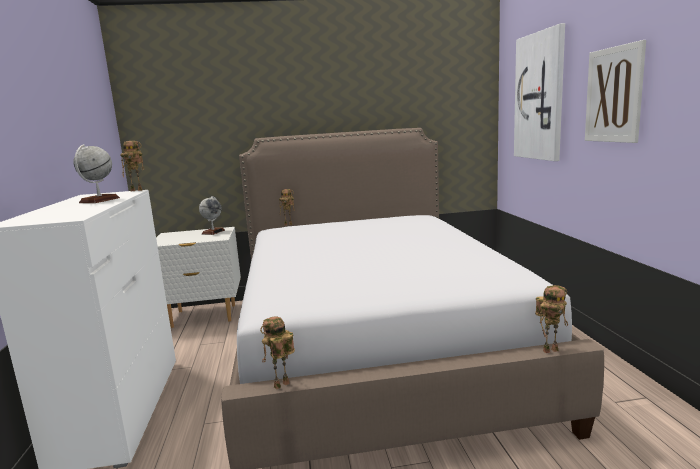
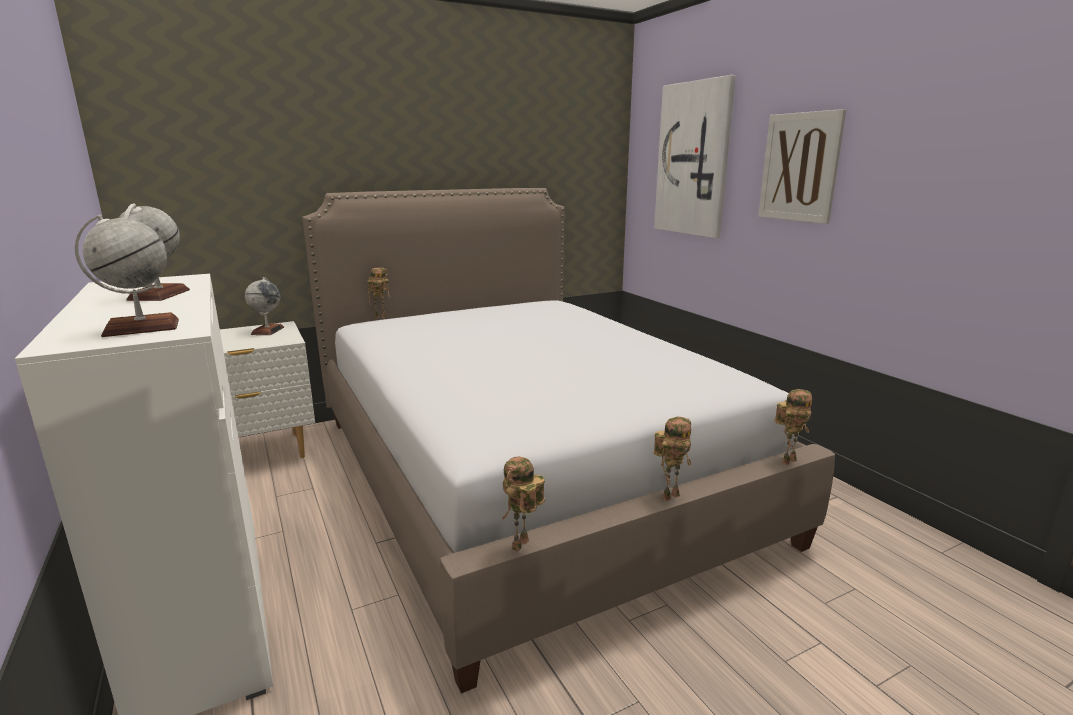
camera: 20 degrees left, 5 degrees up
(58, 216) = (141, 328): none -> globe
(137, 190) = (194, 275): toy robot -> toy robot (670, 495)

